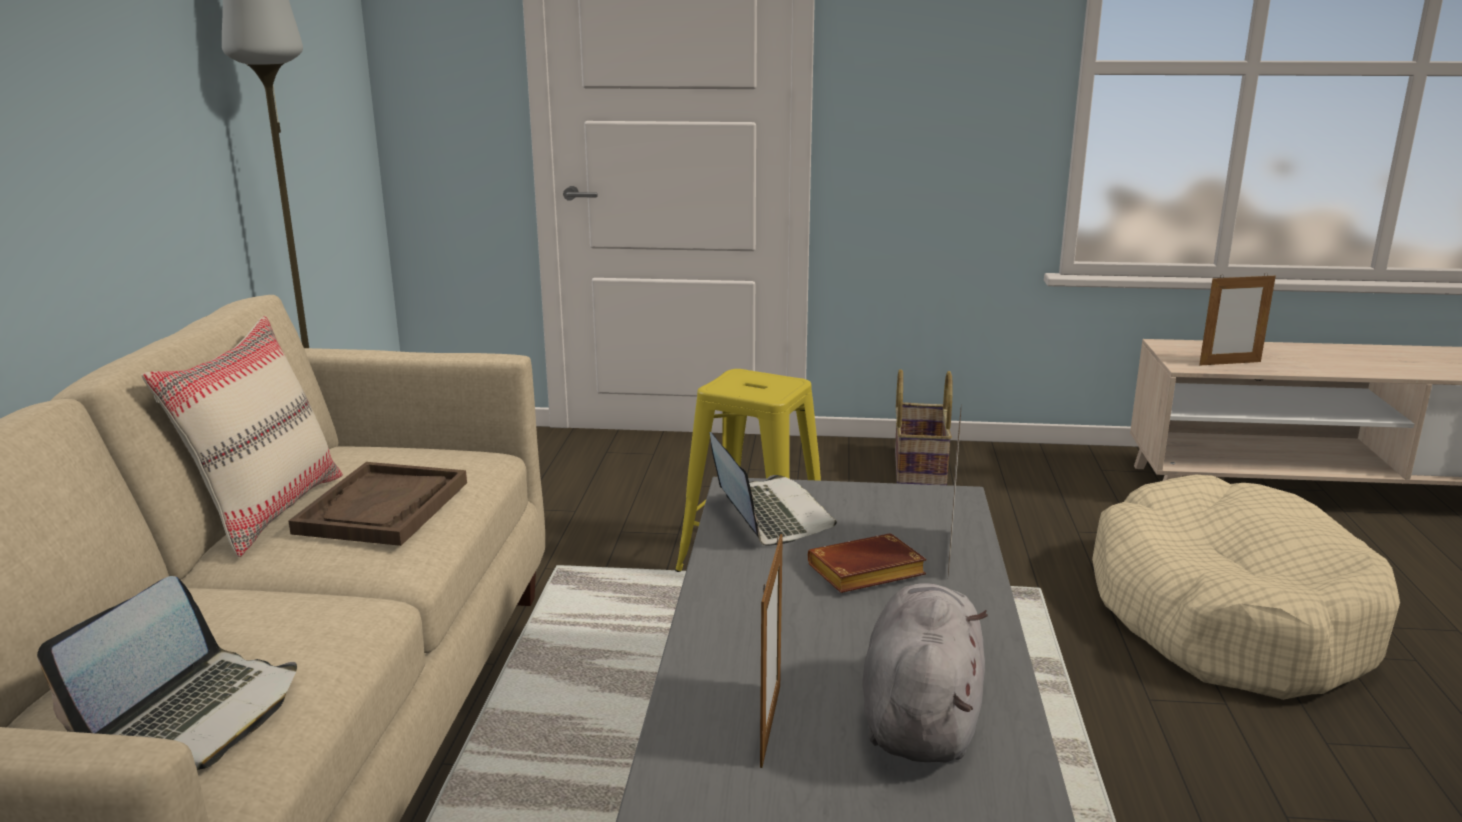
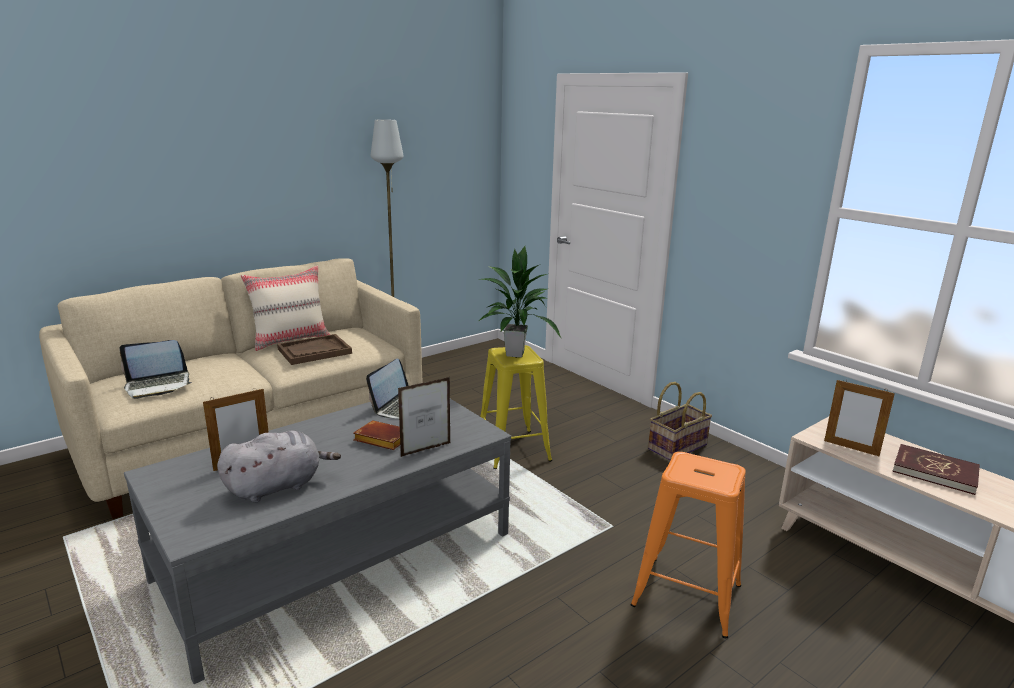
camera: 45 degrees right, 0 degrees up
(752, 385) = (514, 354): none -> potted plant
(1228, 616) = (686, 595): beige dog bed -> orange stool
(1316, 358) = (934, 472): none -> red book

